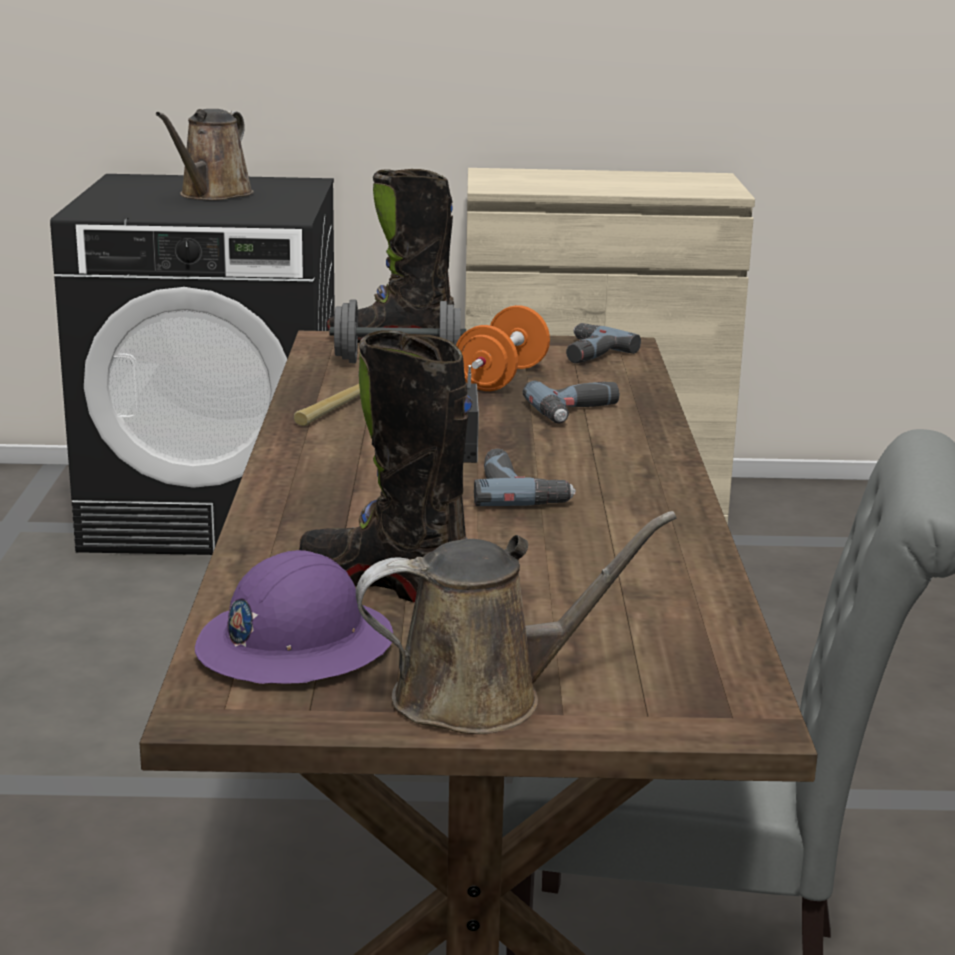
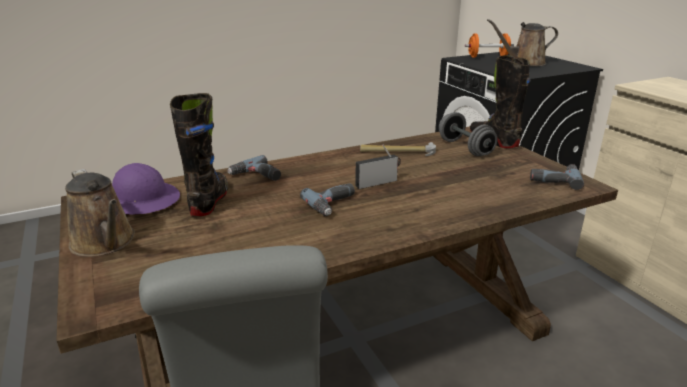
camera: 65 degrees right, 5 degrees up
(502, 378) = (479, 170): orange dumbbell -> orange dumbbell (487, 57)
(578, 412) = (458, 195): power drill -> power drill (256, 176)

